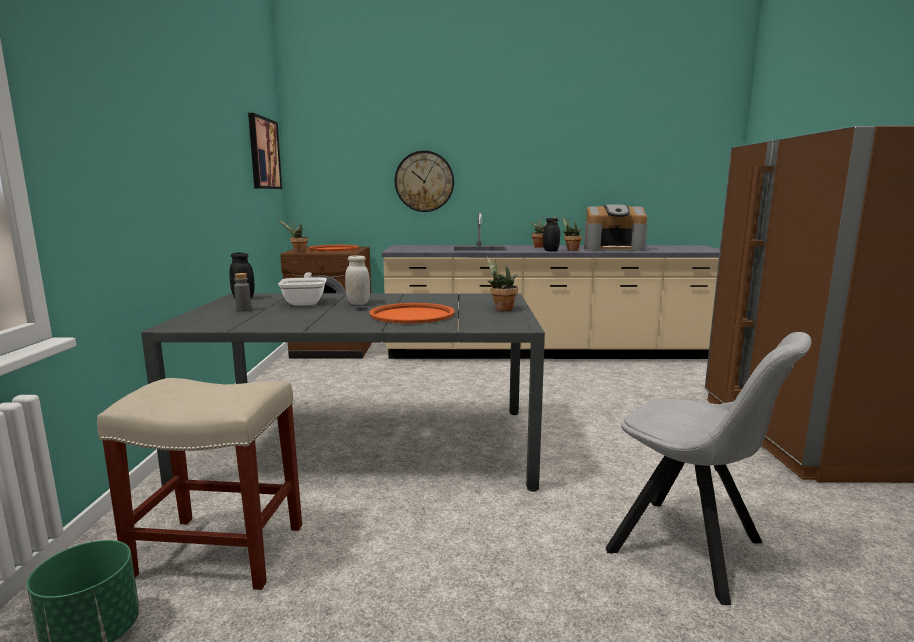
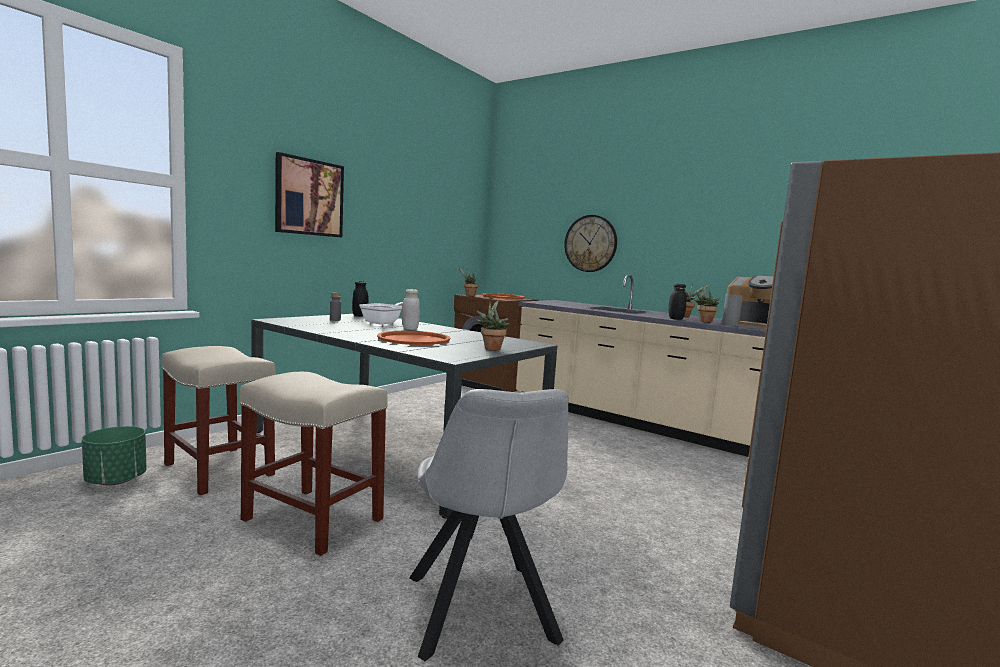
camera: 35 degrees right, 5 degrees down
(263, 153) = (455, 215): picture -> picture (309, 197)
(434, 549) = (311, 519): none -> beige stool

